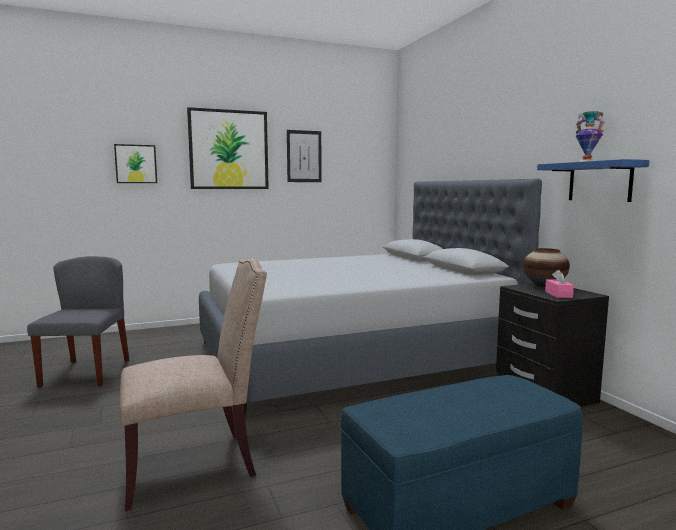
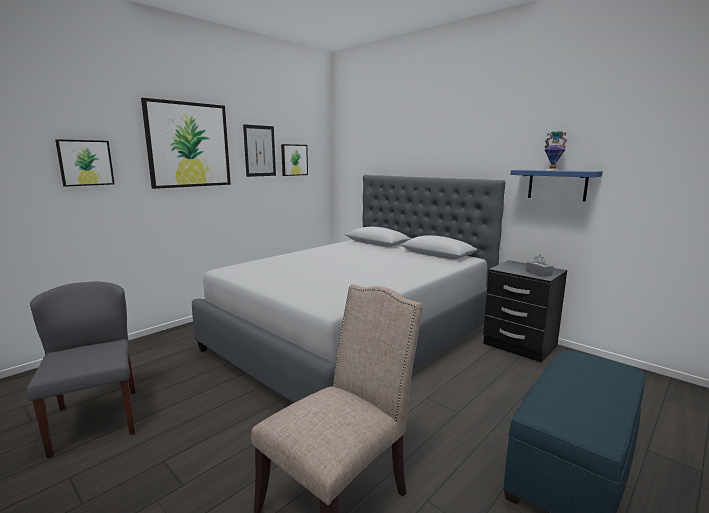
camera: 25 degrees left, 5 degrees up
(344, 166) = (294, 160): none -> picture
(544, 285) = (514, 264): vase -> none
(558, 294) = (538, 273): pink tissue box -> grey tissue box

